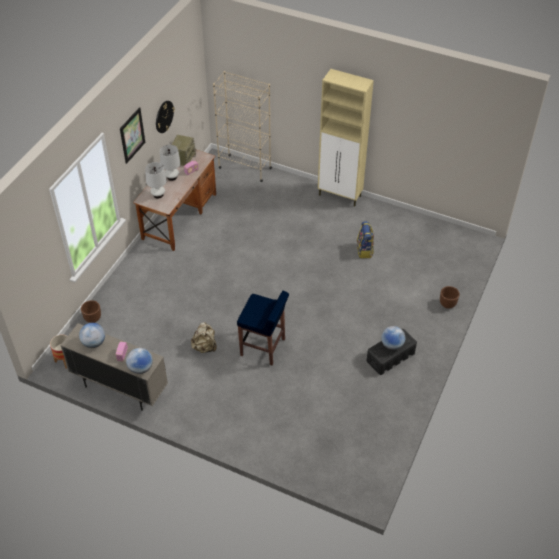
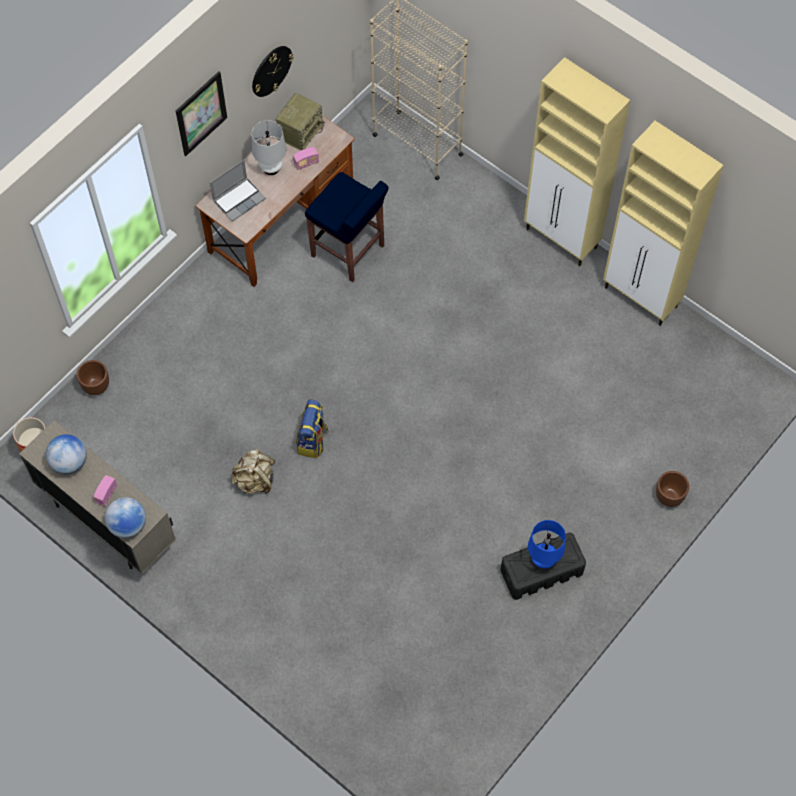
camera: 15 degrees right, 15 degrees up
(158, 194) = (239, 199): white table lamp -> laptop
(263, 347) = (346, 504): blue stool -> blue stool (348, 251)
(364, 250) = (567, 360): backpack -> backpack (312, 441)
(392, 345) = (543, 559): globe -> blue table lamp
(394, 214) = (641, 298): none -> beige cabinet

